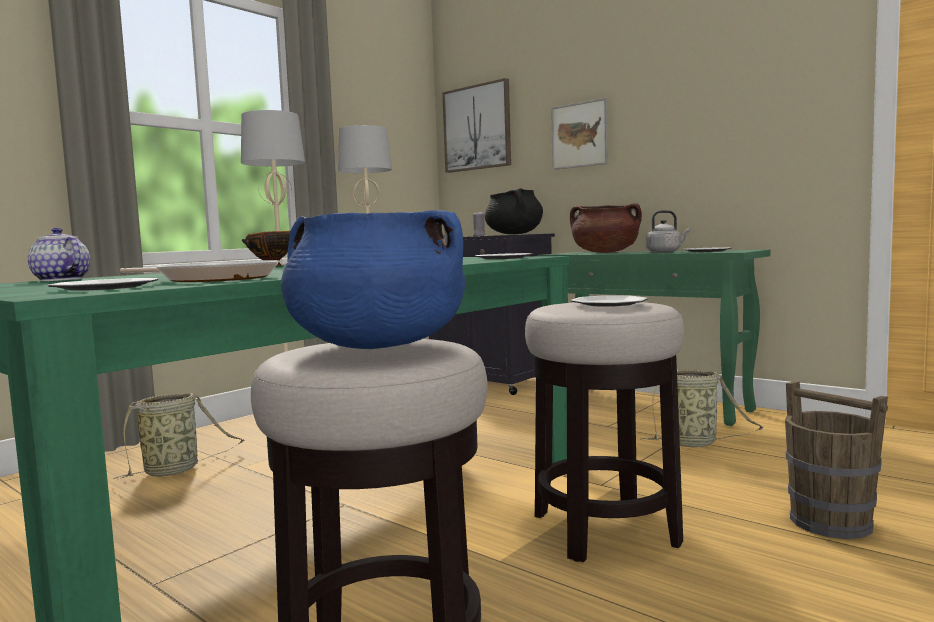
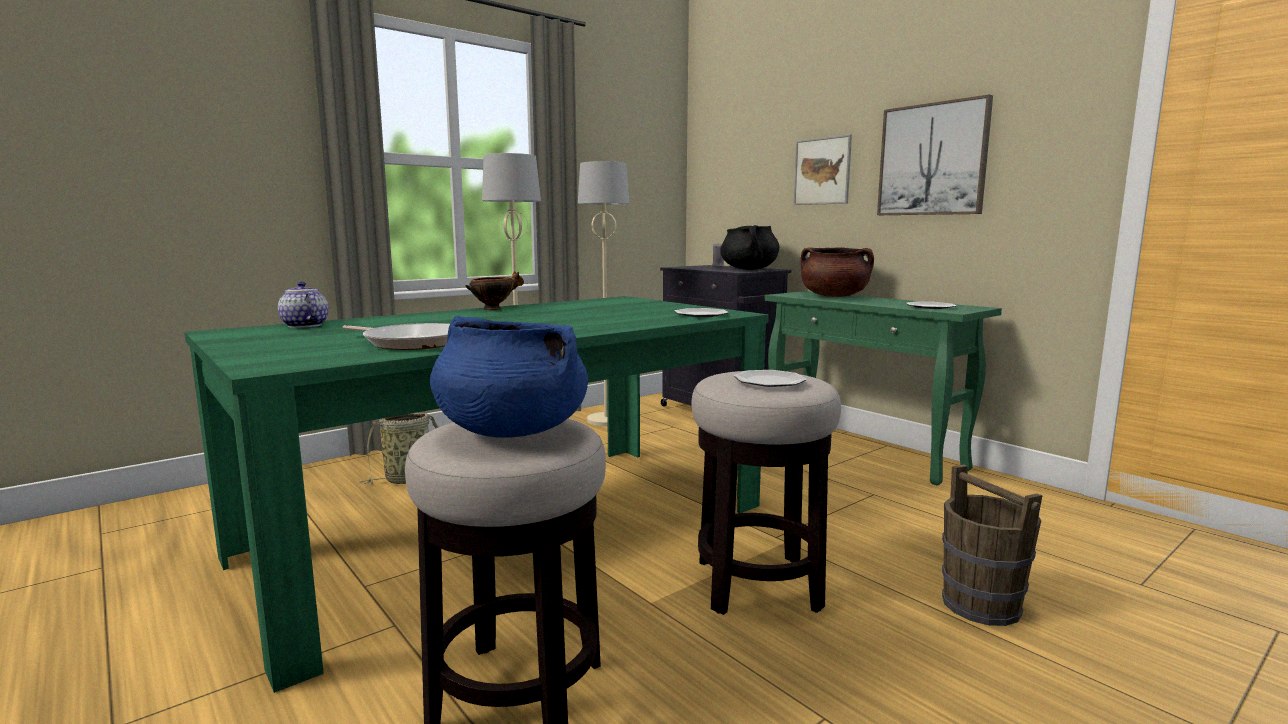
camera: 10 degrees right, 5 degrees up
(106, 287) = (317, 355): plate -> none
(477, 128) = (725, 156): picture -> picture (932, 159)
(665, 252) = (890, 303): grey kettle -> none
(694, 443) = (888, 501): basket -> none

